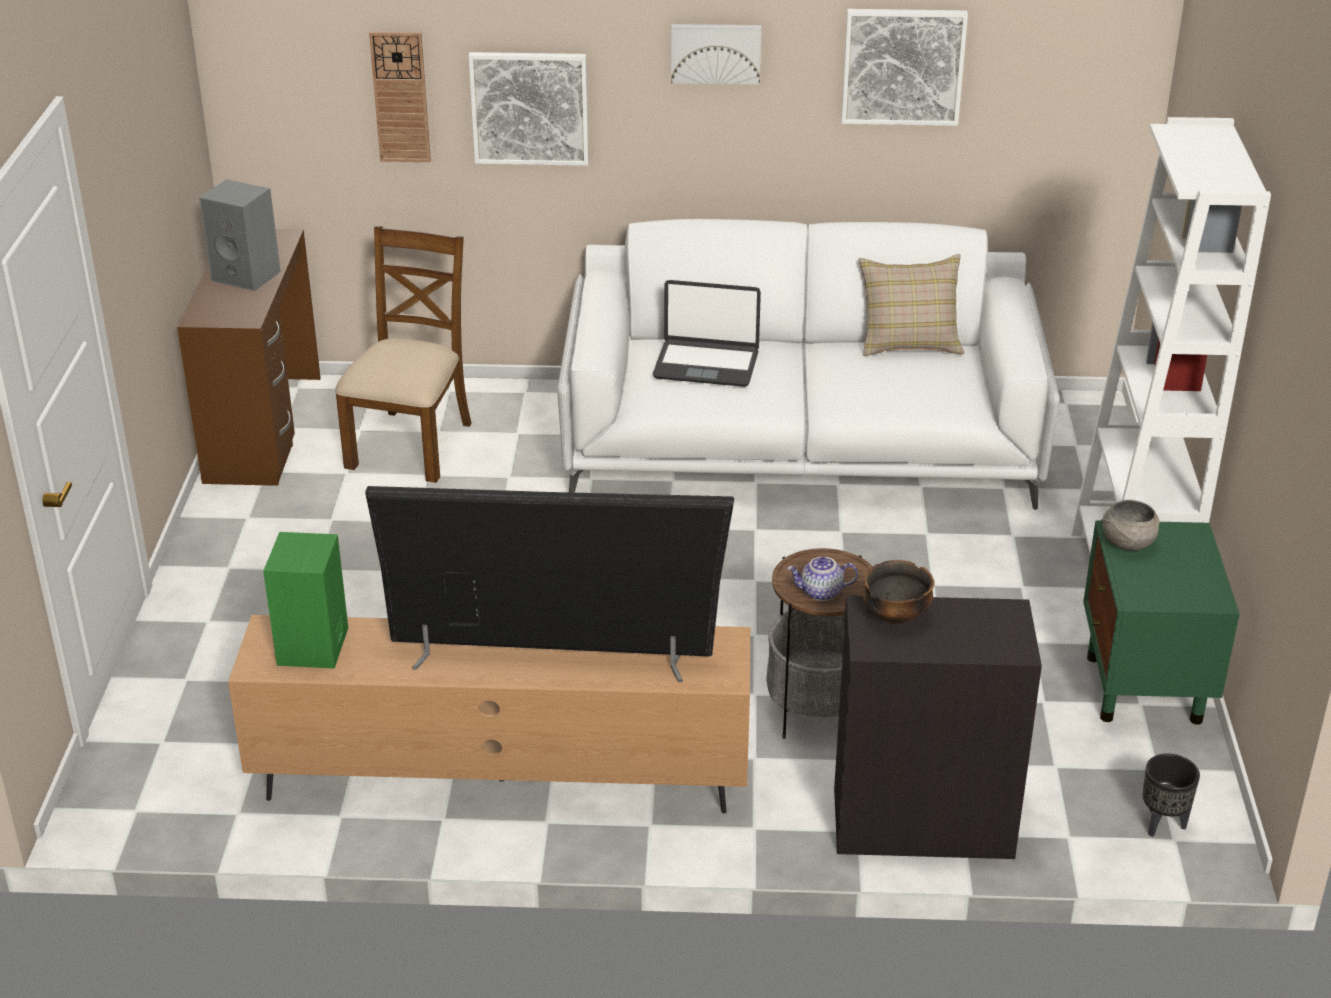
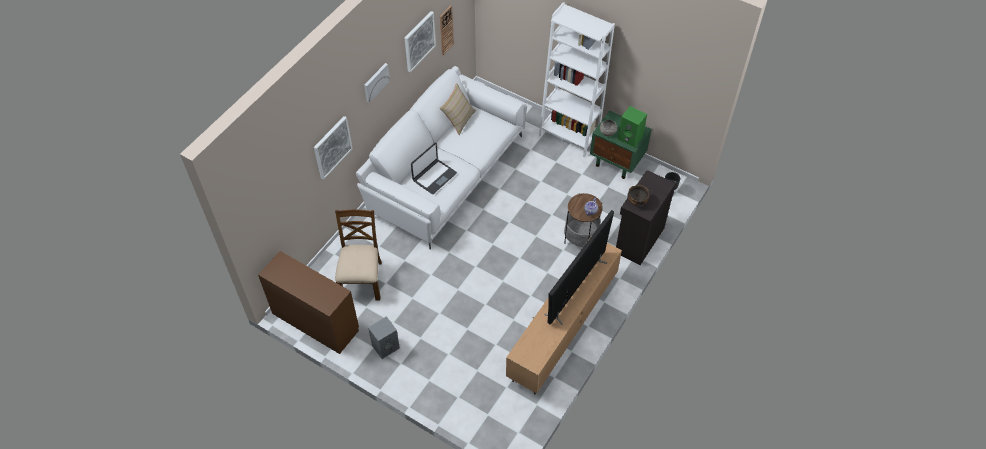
camera: 60 degrees left, 20 degrees up
(248, 276) = (305, 281): grey speaker -> grey speaker (386, 346)
(314, 647) = (535, 346): green speaker -> green speaker (631, 138)
(400, 97) = (297, 180): wall clock -> wall clock (446, 30)
(412, 444) = (362, 280): brown chair -> brown chair turned 45 degrees clockwise

